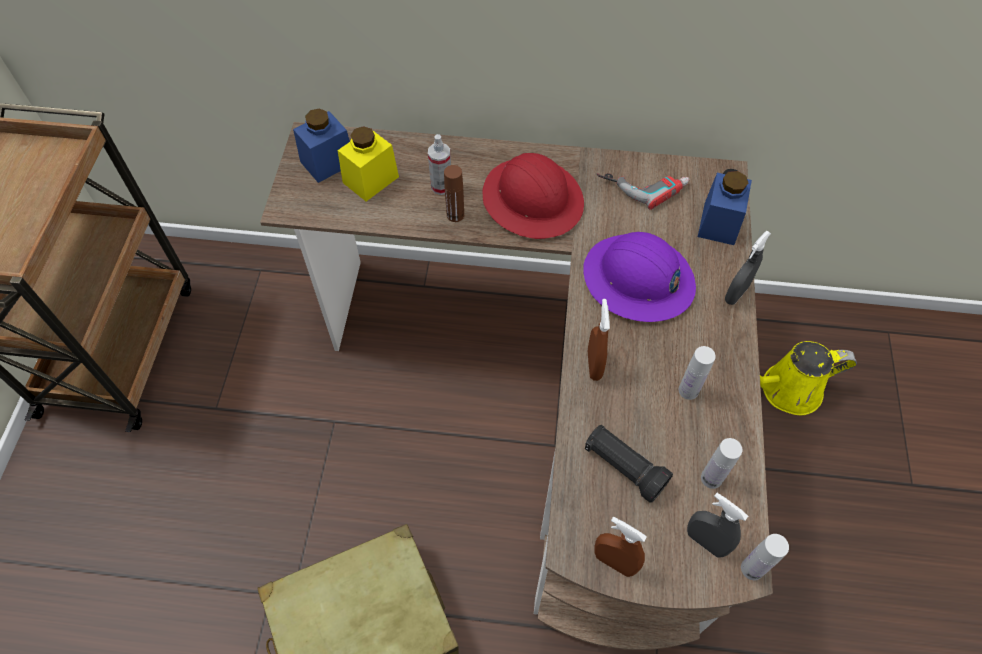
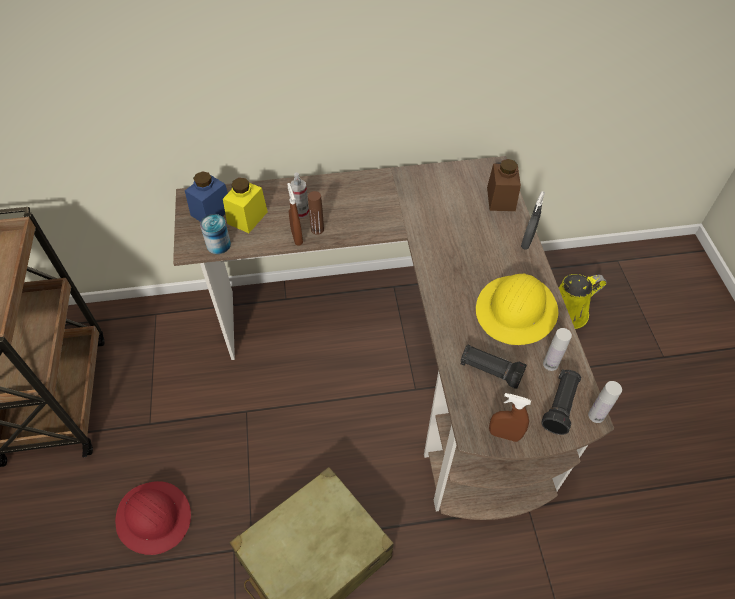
camera: 15 degrees left, 5 degrees down
(323, 209) = (218, 245): none -> can
(533, 199) = (369, 208): red hard hat -> red hard hat (154, 517)
(594, 365) = (447, 308): brown spray bottle -> brown spray bottle (297, 237)
(638, 280) = (459, 247): purple hard hat -> none
(643, 182) = (441, 182): power drill -> none
(688, 390) = (516, 311): white bottle -> yellow hard hat
(705, 542) = (560, 406): grey spray bottle -> black flashlight
(719, 223) = (501, 199): blue jar -> brown jar

